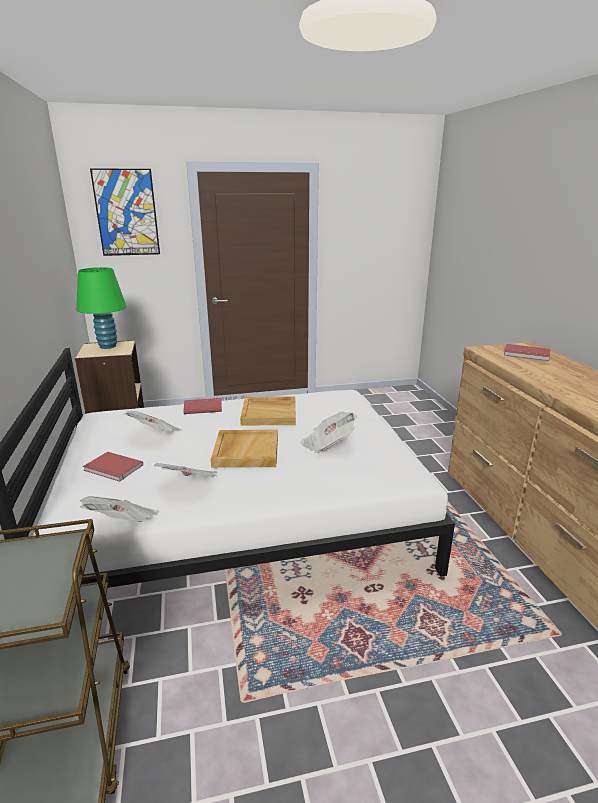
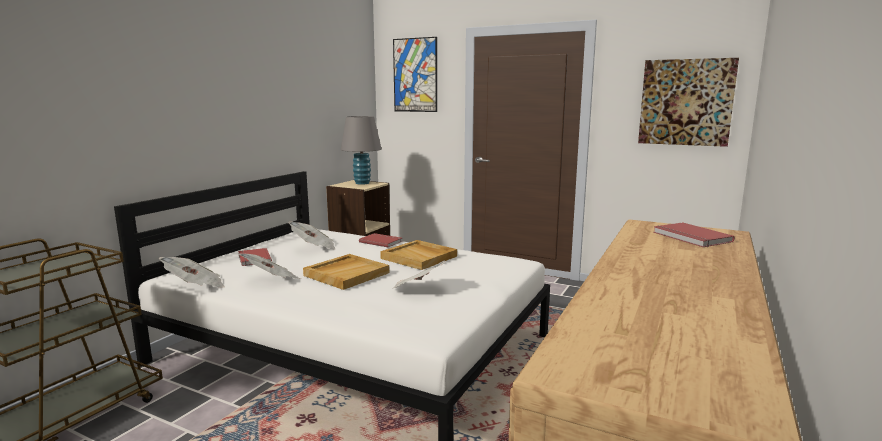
camera: 40 degrees right, 10 degrees down
(108, 346) = (362, 183): green table lamp -> grey table lamp
(389, 237) = (686, 102): none -> picture

